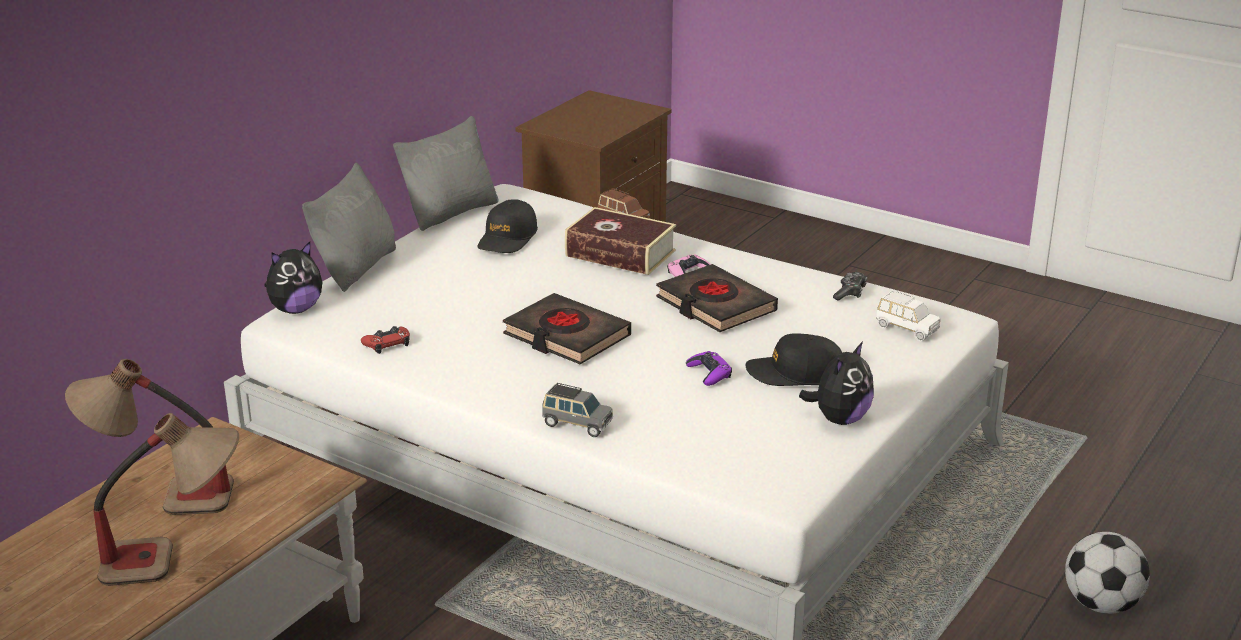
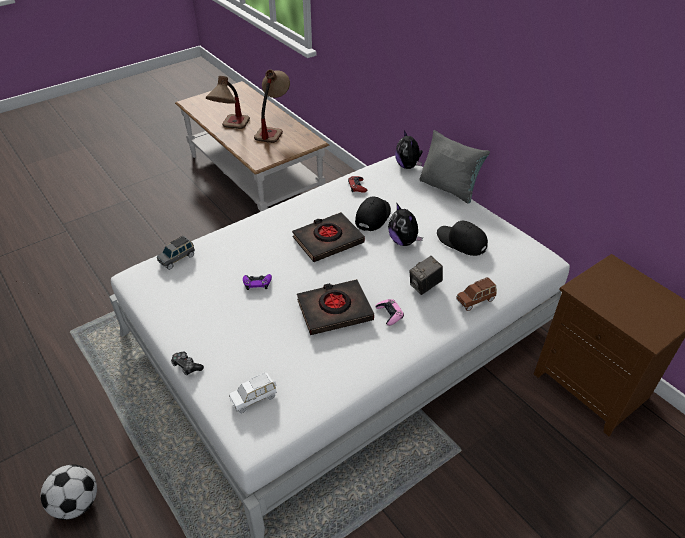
camera: 110 degrees right, 15 degrees up
(451, 212) = (513, 229): grey pillow -> none
(576, 424) = (244, 228): grey toy car -> grey toy car (177, 259)
(620, 253) = (425, 286): book -> camera
(795, 373) = (235, 319): black cap -> black cap (373, 217)
(839, 419) = (179, 321): plush toy -> plush toy (403, 241)
(850, 293) = (321, 389): game controller -> game controller (186, 366)

